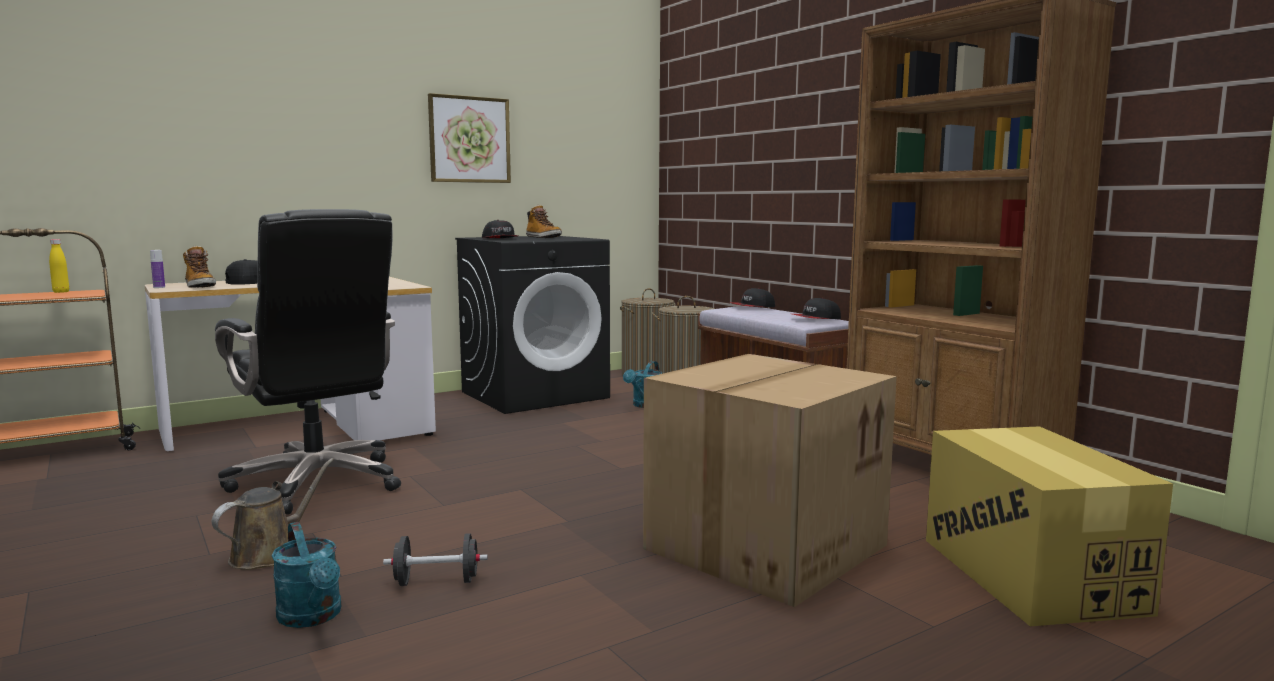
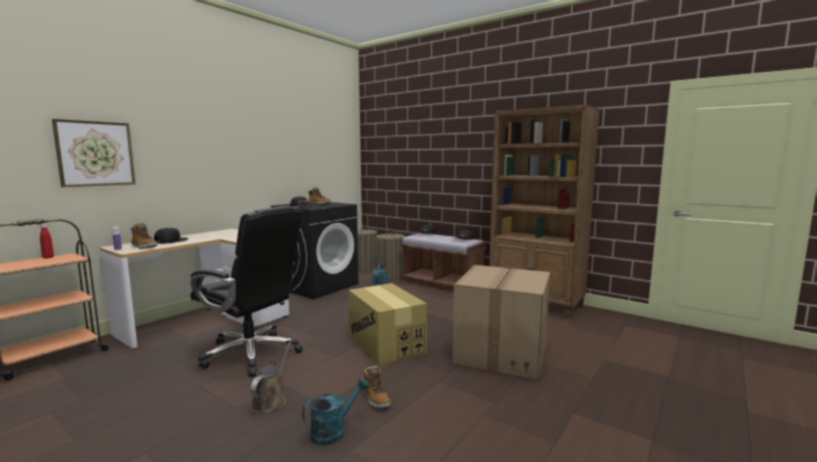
camera: 20 degrees left, 0 degrees up
(61, 292) = (48, 257): yellow bottle -> red bottle
(313, 617) = (333, 431): turquoise watering can -> turquoise watering can turned 75 degrees counterclockwise
(436, 582) = (375, 399): black dumbbell -> boot
(469, 140) = (275, 152): picture -> picture (95, 153)
(1029, 574) = (605, 348): cardboard box -> cardboard box (386, 343)

